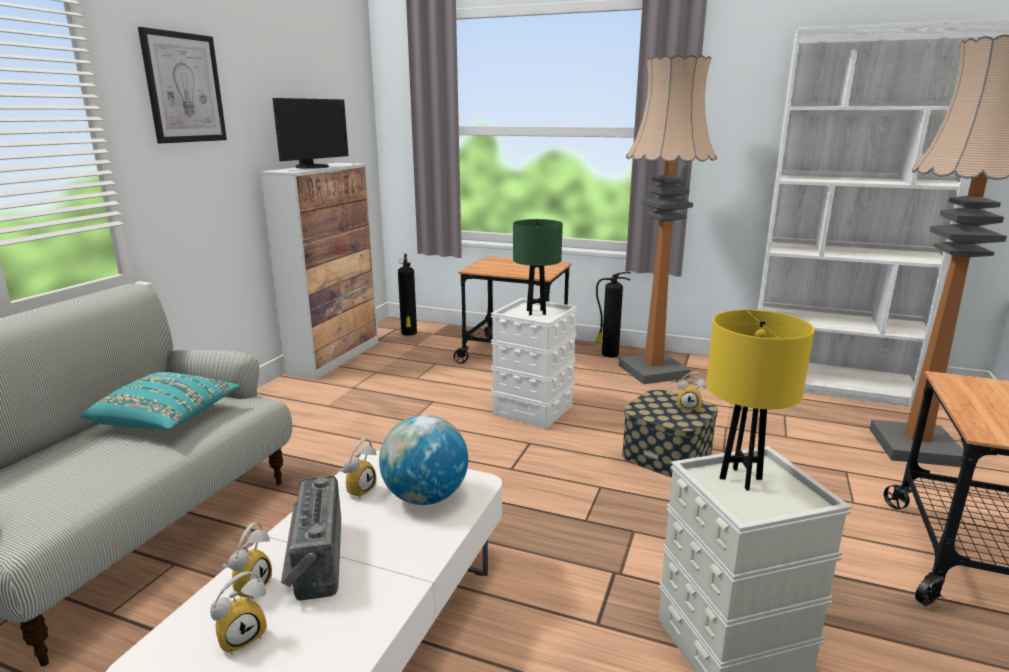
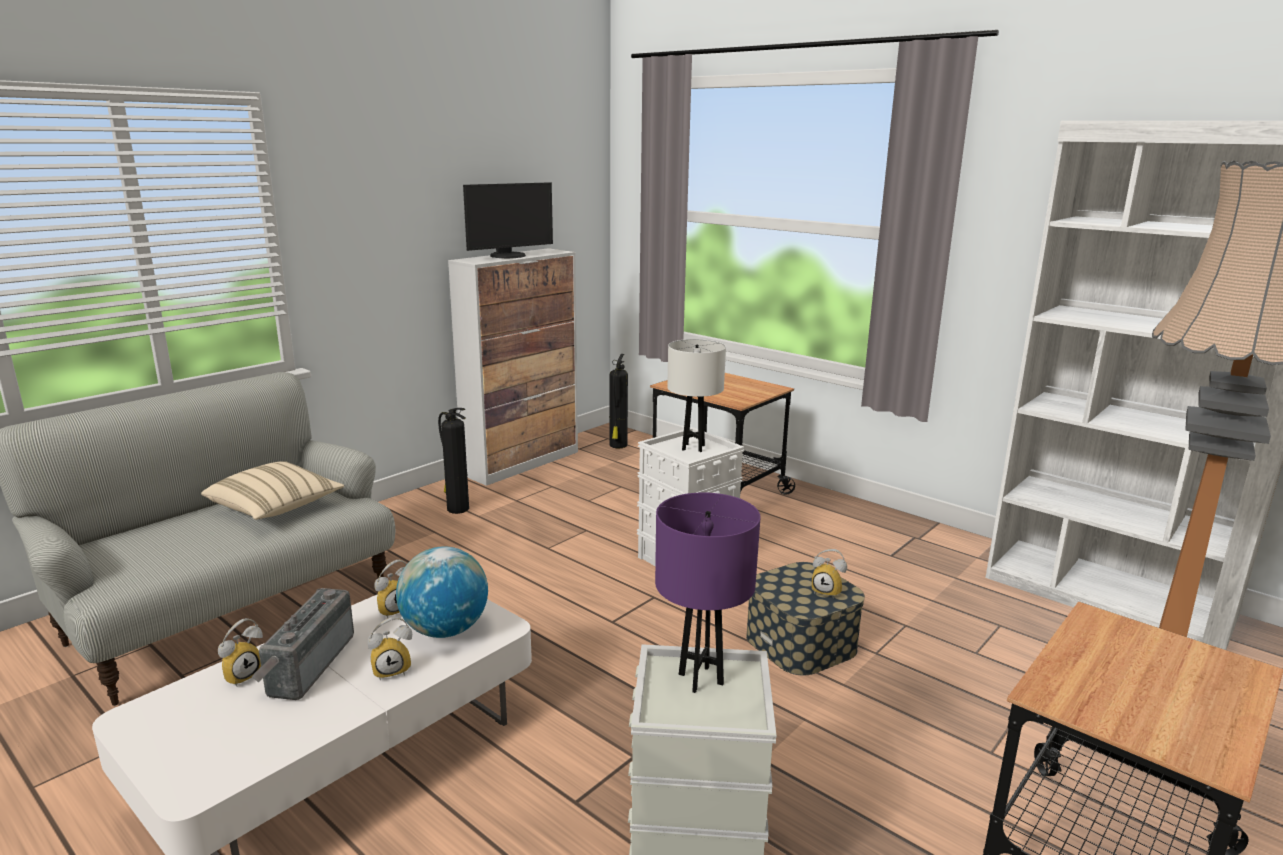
camera: 20 degrees right, 0 degrees up
(167, 419) = (275, 508): turquoise pillow -> beige pillow
(184, 88) = (366, 179): picture -> none
(242, 636) = (208, 714): alarm clock -> alarm clock (392, 669)
(536, 312) = (693, 448): green table lamp -> white table lamp
(608, 354) = (832, 506): fire extinguisher -> fire extinguisher (457, 508)
(653, 371) = (871, 538): floor lamp -> none
(741, 478) = (701, 679): yellow table lamp -> purple table lamp

